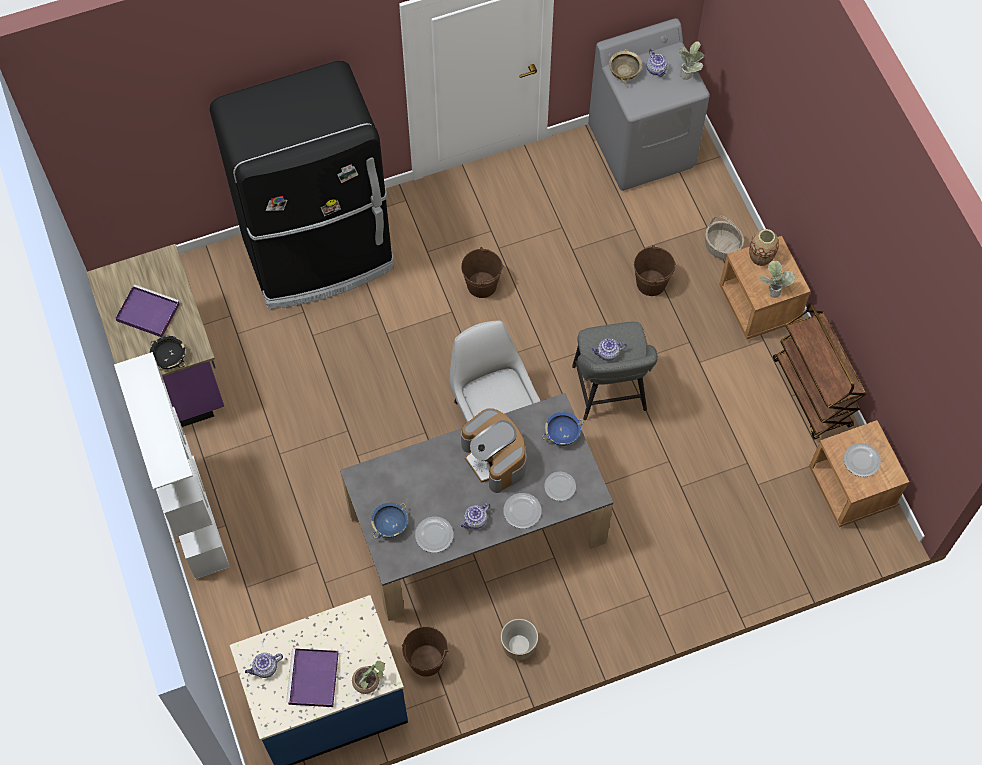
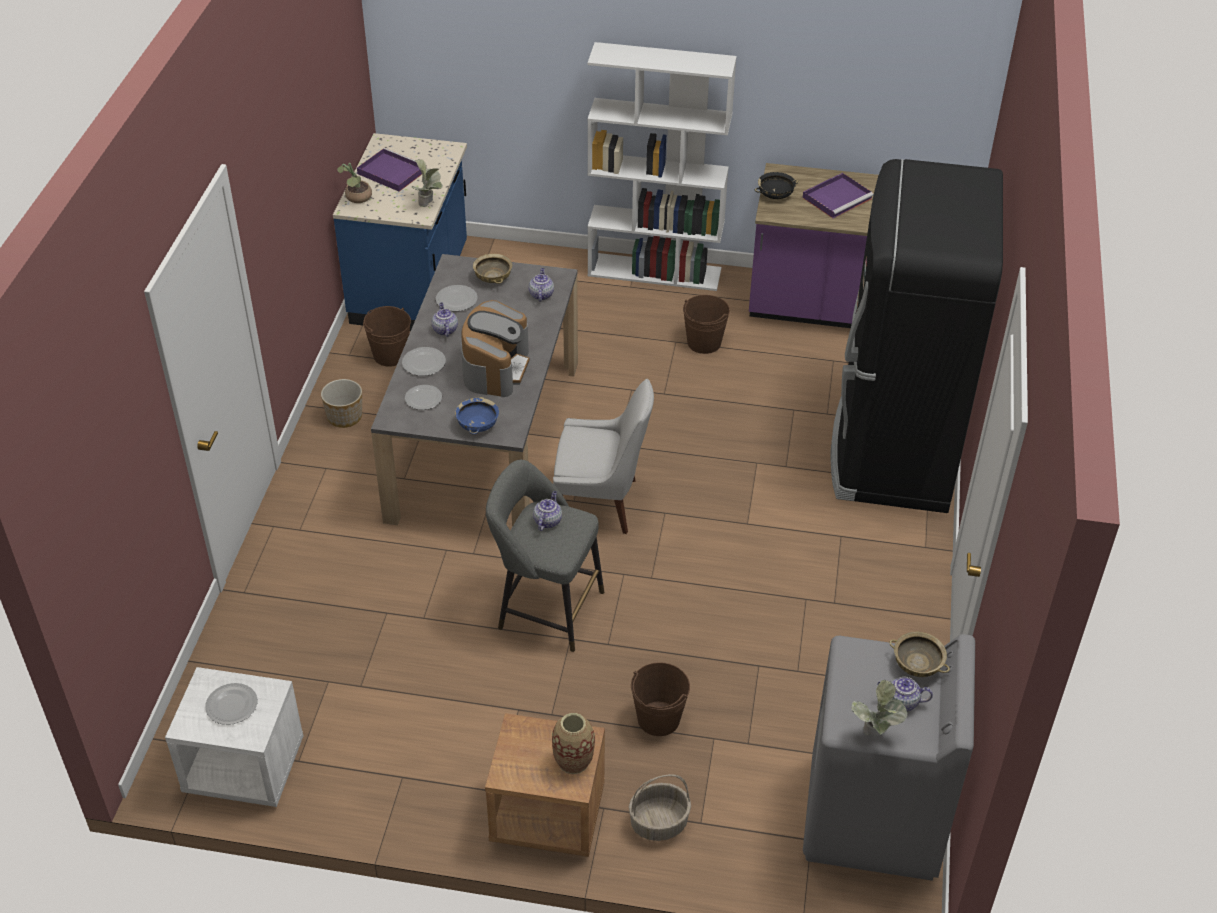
camera: 120 degrees right, 20 degrees down
(265, 668) = (427, 152): teapot -> teapot (541, 294)
(390, 525) = (493, 278): blue bowl -> beige bowl
(482, 285) = (764, 562): brown bucket -> brown bucket (704, 342)
(495, 458) = (495, 368): coffee machine -> coffee machine turned 105 degrees clockwise
(773, 289) = (518, 747): potted plant -> potted plant (429, 204)
(812, 393) = (387, 801): brown cart -> none
(851, 488) = (243, 767): brown nightstand -> white nightstand

